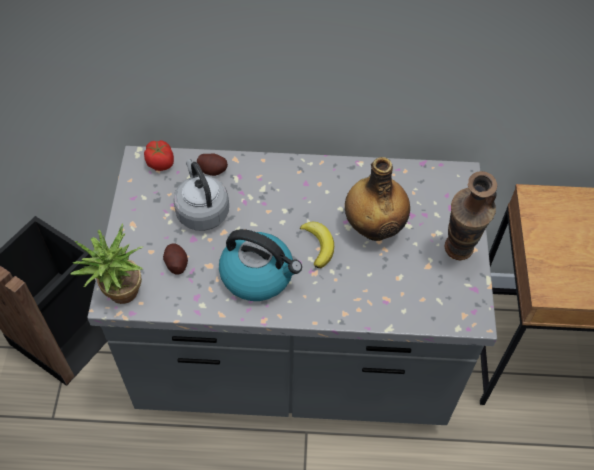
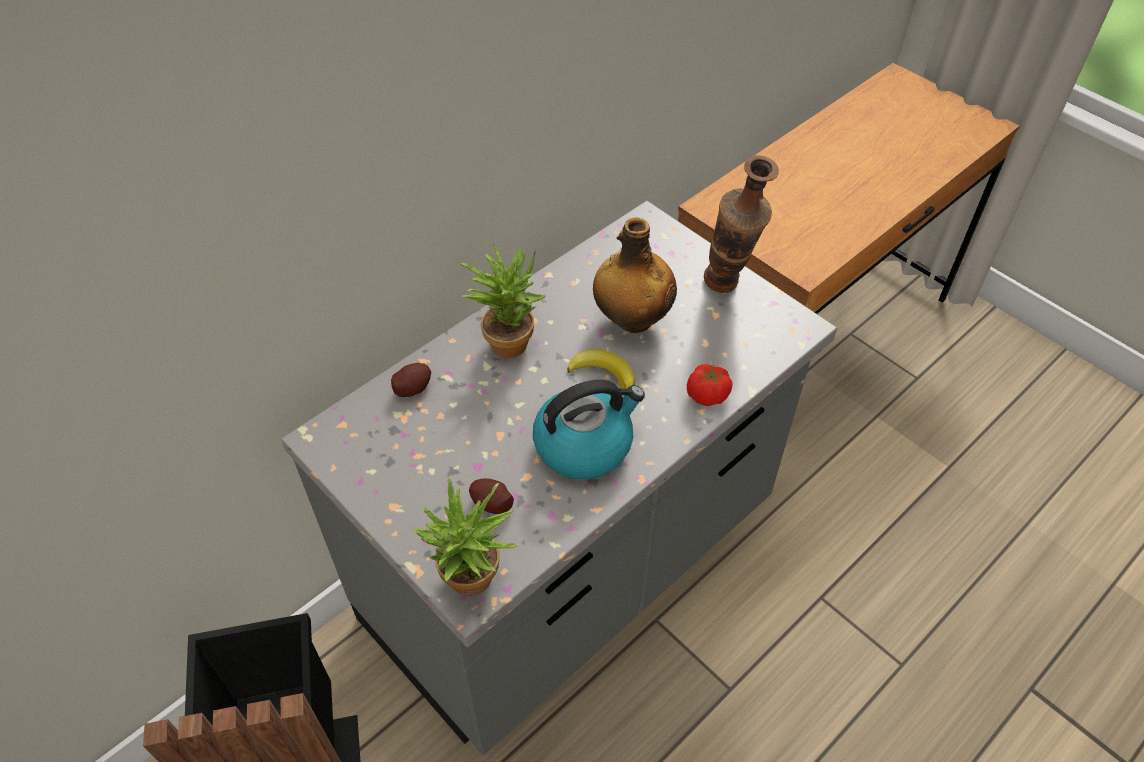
camera: 45 degrees left, 5 degrees down
(160, 163) = (347, 424): tomato -> tomato (707, 395)
(202, 211) = (452, 434): grey kettle -> none
(292, 182) = (507, 339): none -> potted plant

